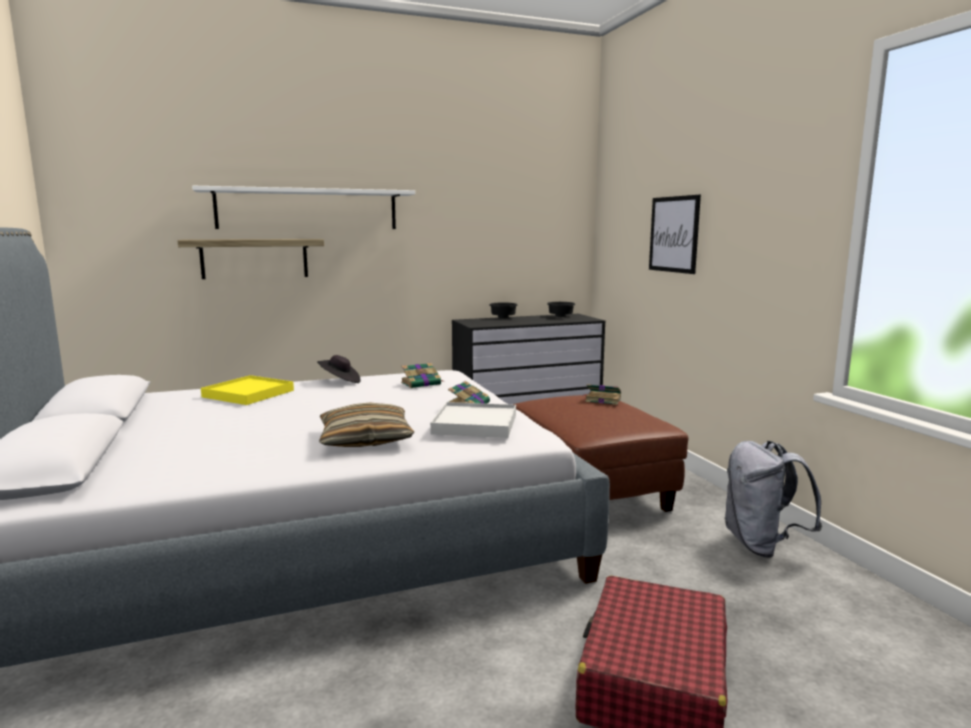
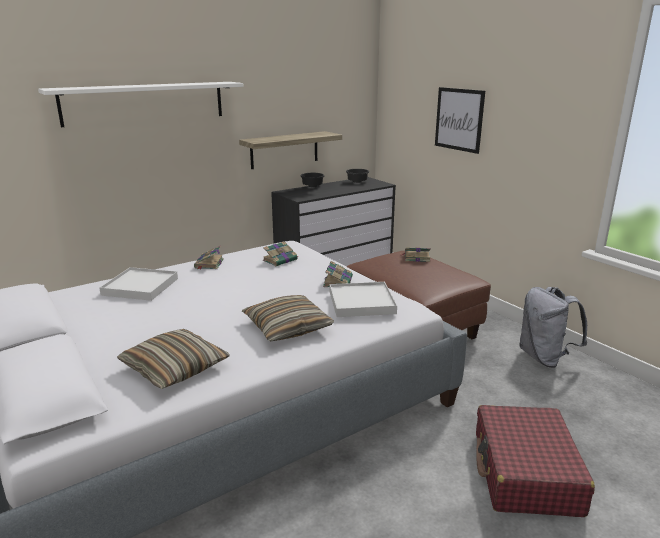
camera: 15 degrees left, 10 degrees up
(203, 461) = (174, 368): none -> pillow
(249, 394) = (140, 287): yellow tray -> white tray
(254, 258) = (100, 152): shelf -> shelf (284, 150)
(340, 381) = (209, 264): black hat -> book

